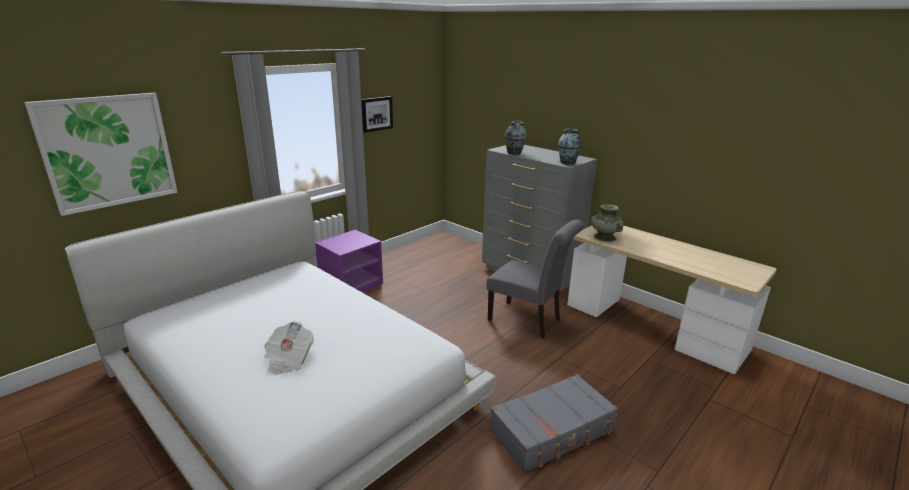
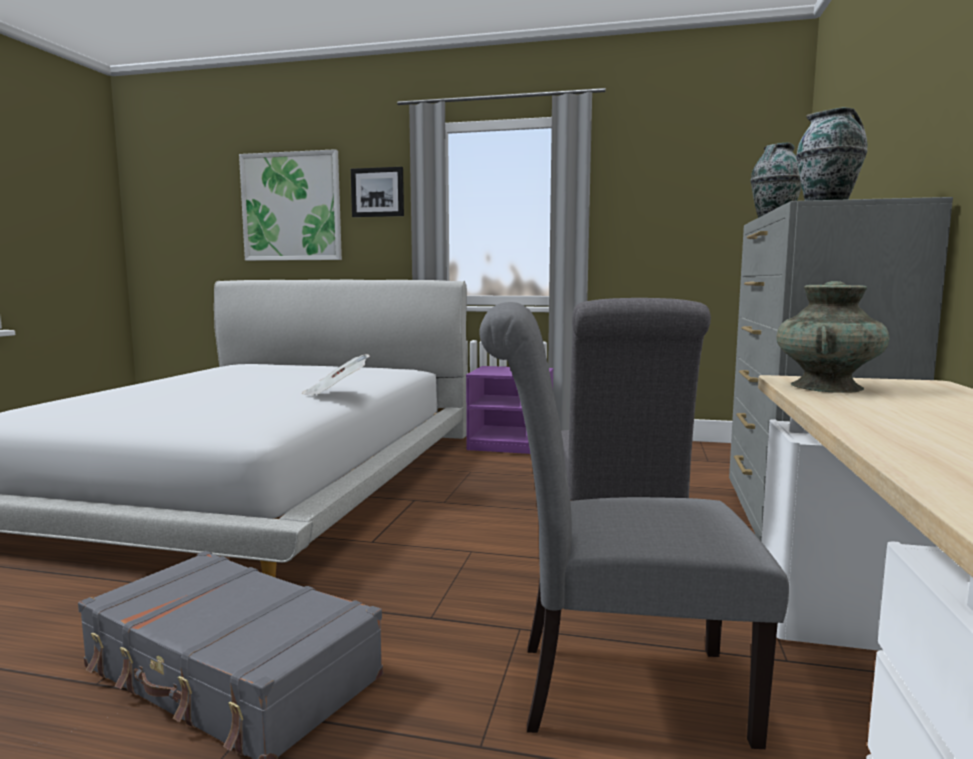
camera: 60 degrees right, 15 degrees down
(288, 360) = (173, 392): newspaper -> newspaper (336, 393)
(376, 114) = (634, 196): picture -> picture (378, 192)
(604, 355) = (614, 689): none -> grey chair

